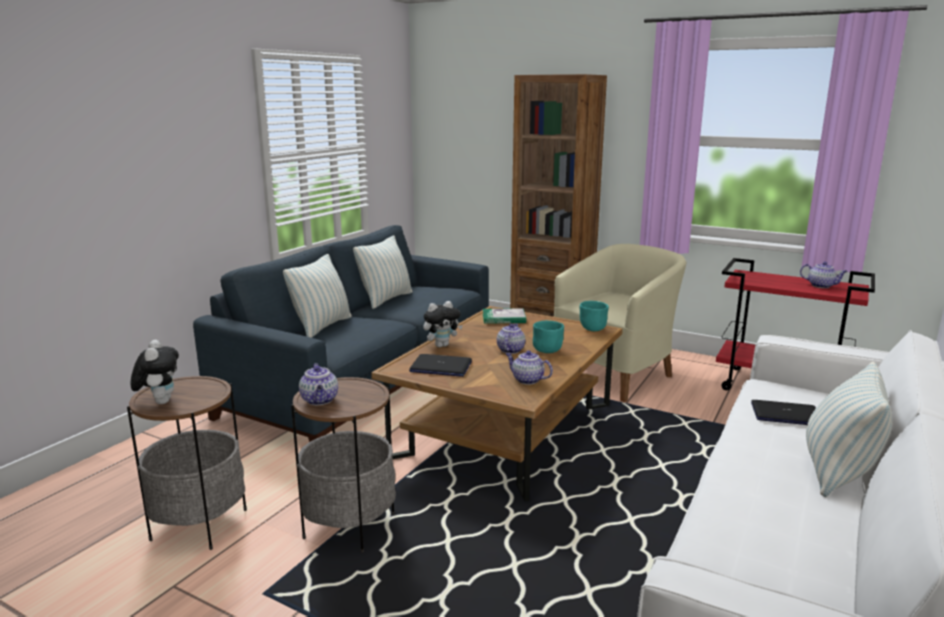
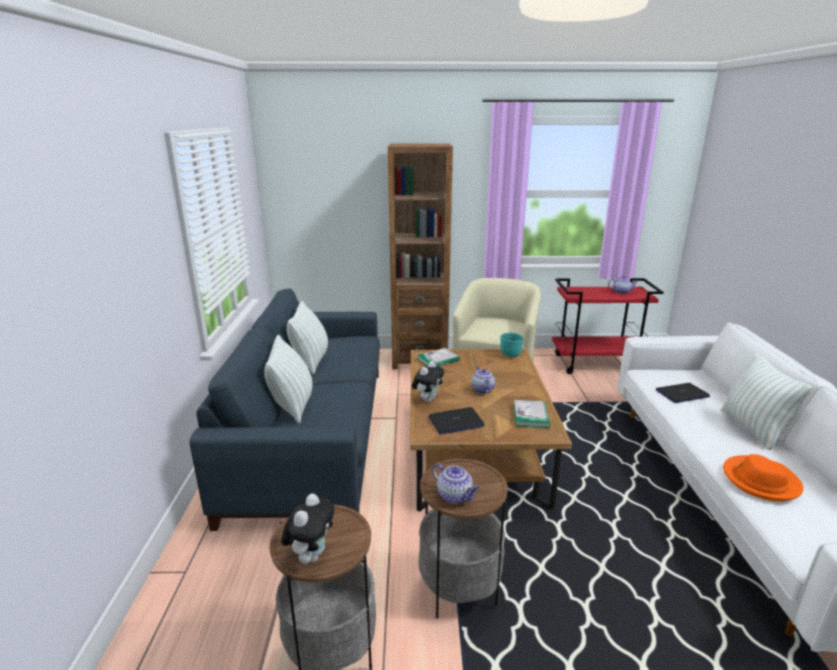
camera: 30 degrees left, 5 degrees up
(160, 401) = (311, 555): plush toy -> plush toy turned 60 degrees clockwise
(527, 380) = (531, 415): teapot -> book
(548, 351) = (508, 383): turquoise bowl -> none
(748, 516) = (760, 480): none -> orange hat

